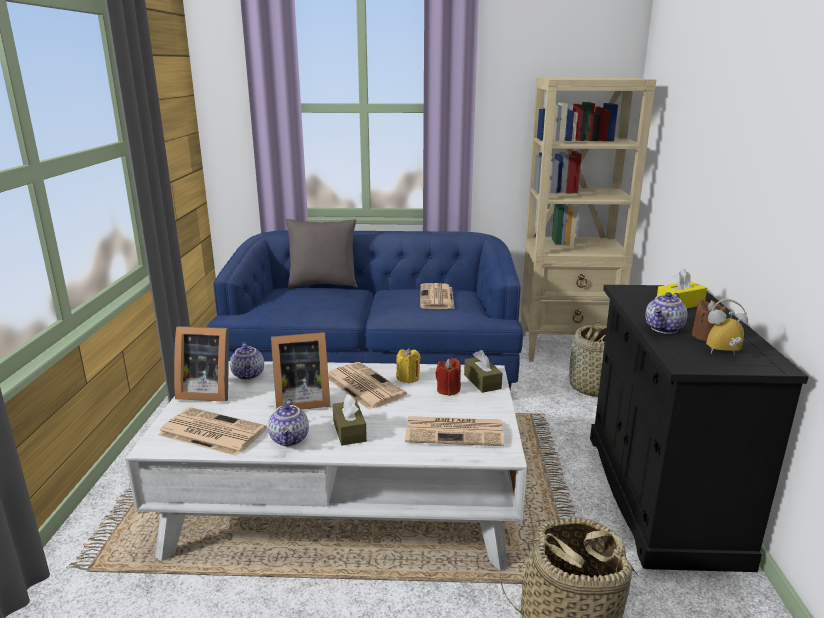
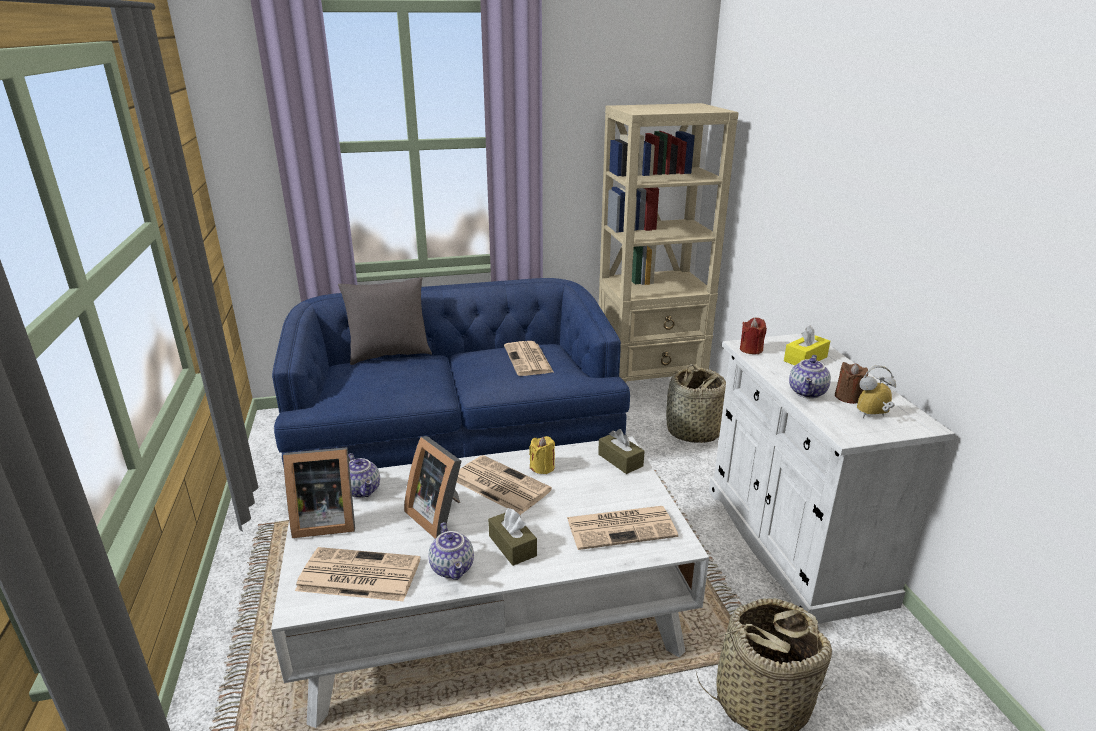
camera: 15 degrees left, 5 degrees up
(300, 400) = (439, 515): picture frame -> picture frame turned 75 degrees clockwise
(448, 390) = (591, 476): red candle -> red candle (751, 349)
(660, 495) = (793, 543): black cabinet -> white cabinet

